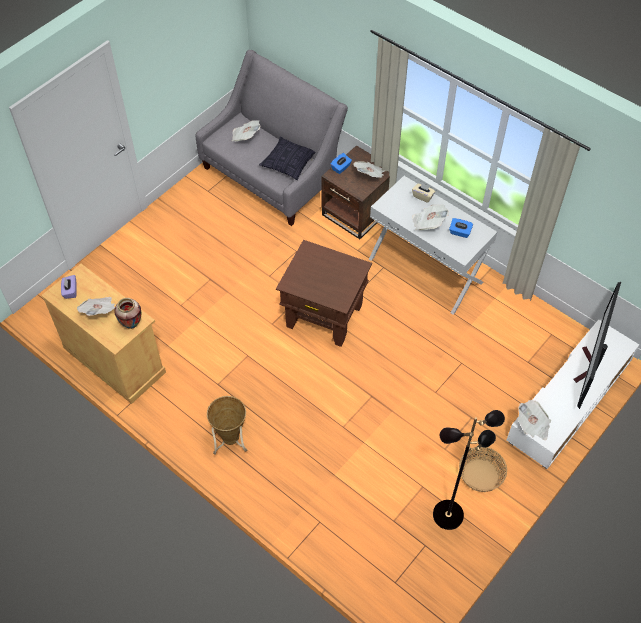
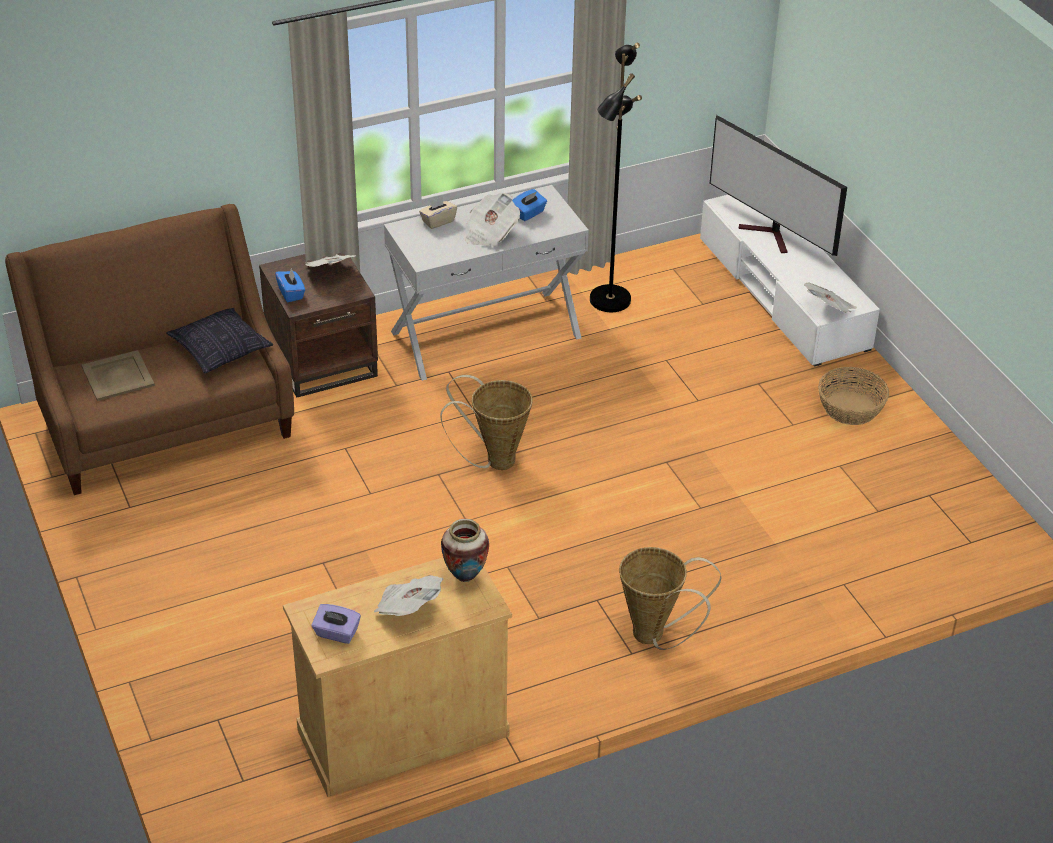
camera: 65 degrees left, 15 degrees down
(245, 136) = (117, 376): newspaper -> beige tray
(272, 174) = (164, 422): grey sofa -> brown sofa
(324, 316) = (494, 461): brown side table -> basket
(448, 514) = (893, 457): black floor lamp -> black floor lamp (608, 299)

